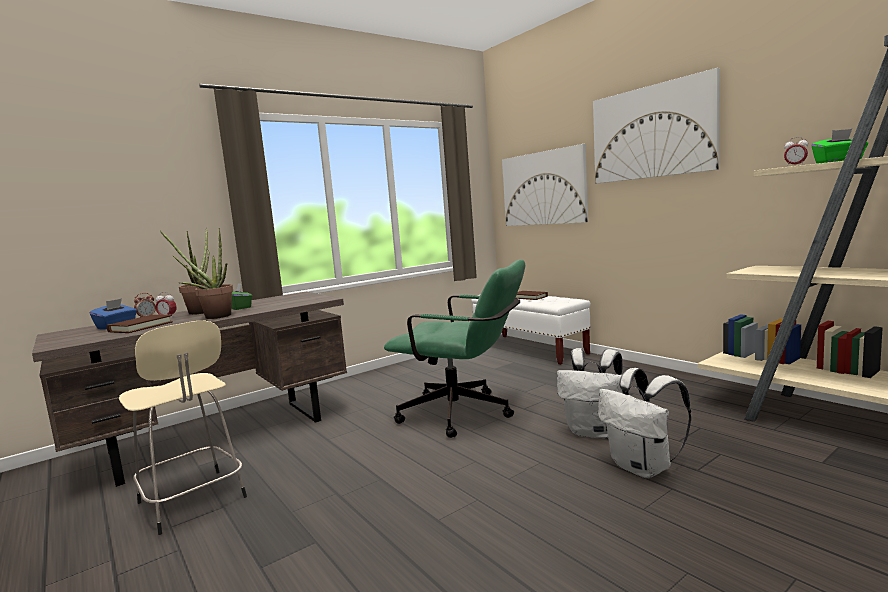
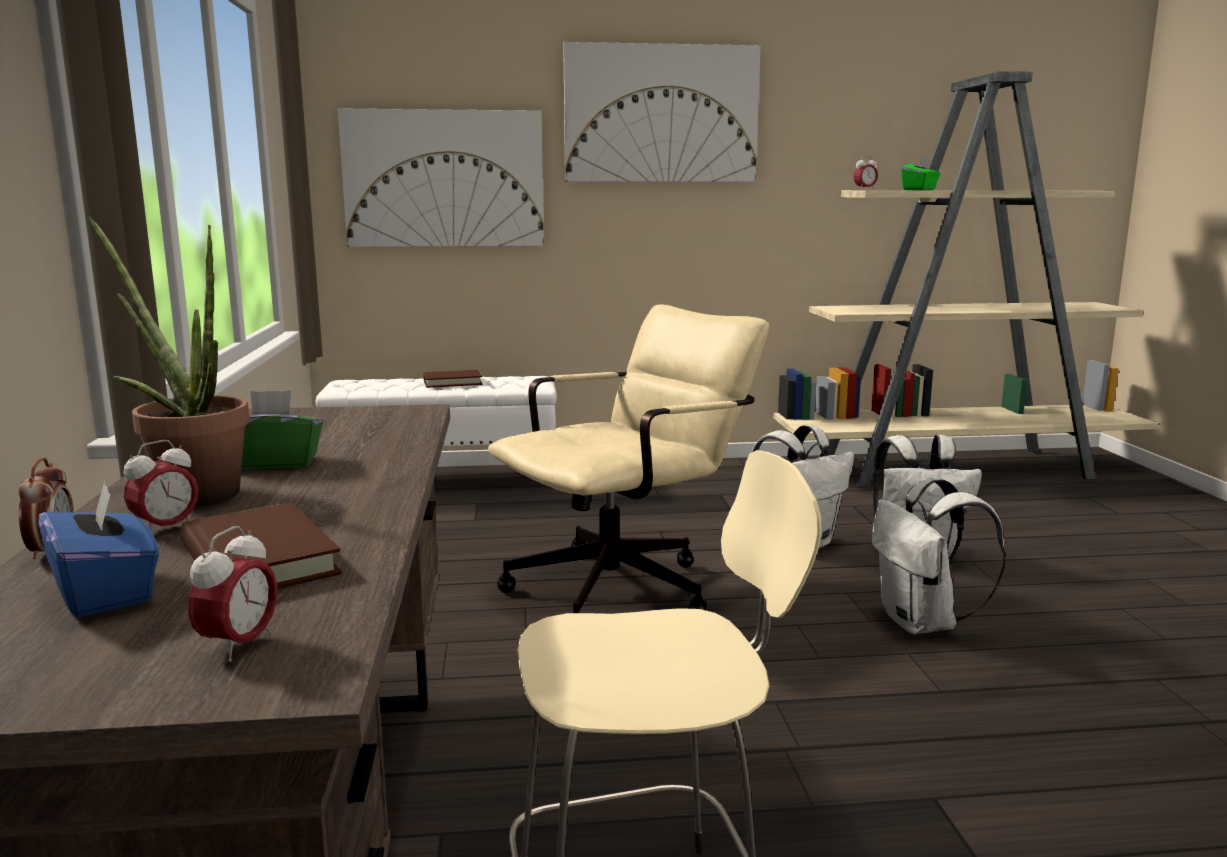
camera: 60 degrees left, 5 degrees up
(77, 339) = (239, 645): none -> alarm clock
(212, 317) = (347, 489): potted plant -> none
(465, 414) = (626, 587): green office chair -> beige office chair
(527, 494) = (922, 623): none -> white backpack

